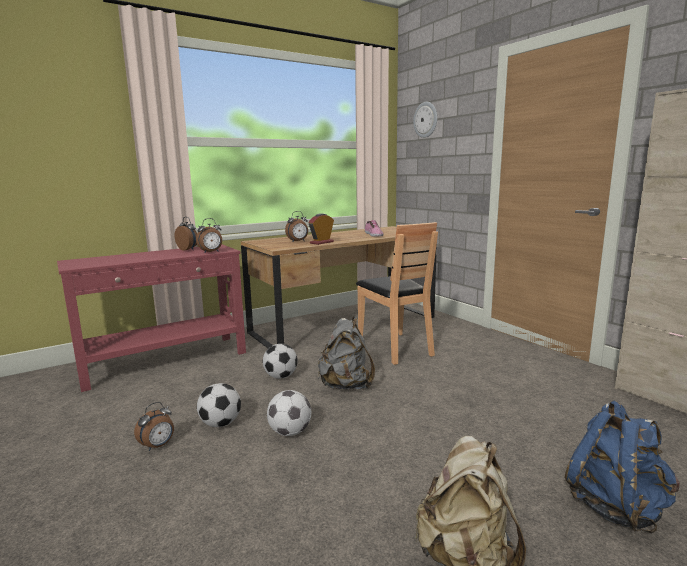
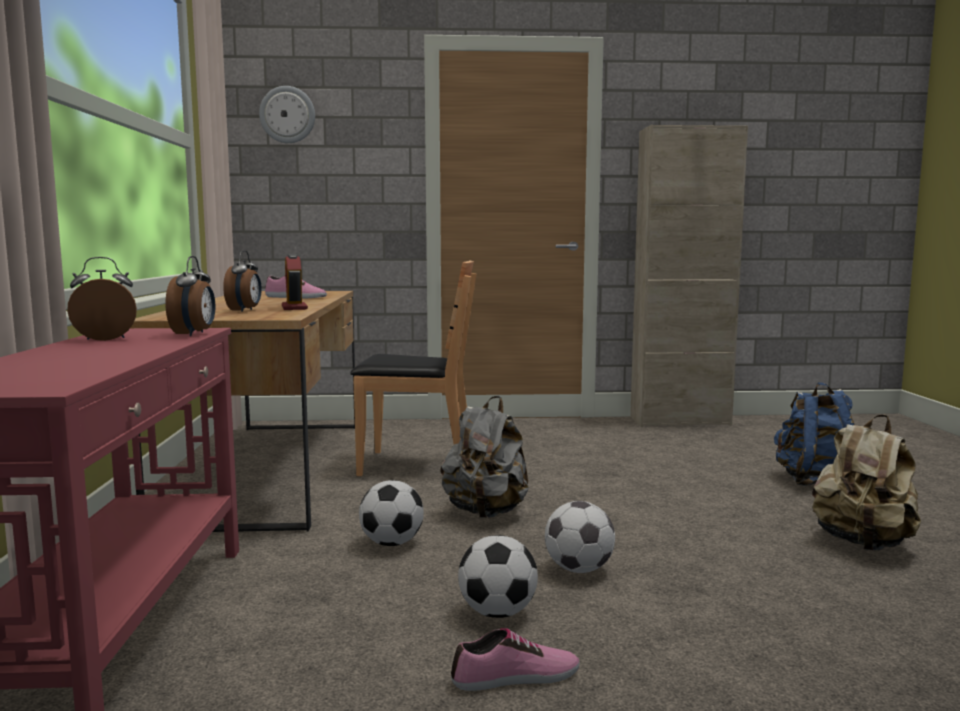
camera: 60 degrees left, 5 degrees down
(158, 446) = (516, 677): alarm clock -> shoe

